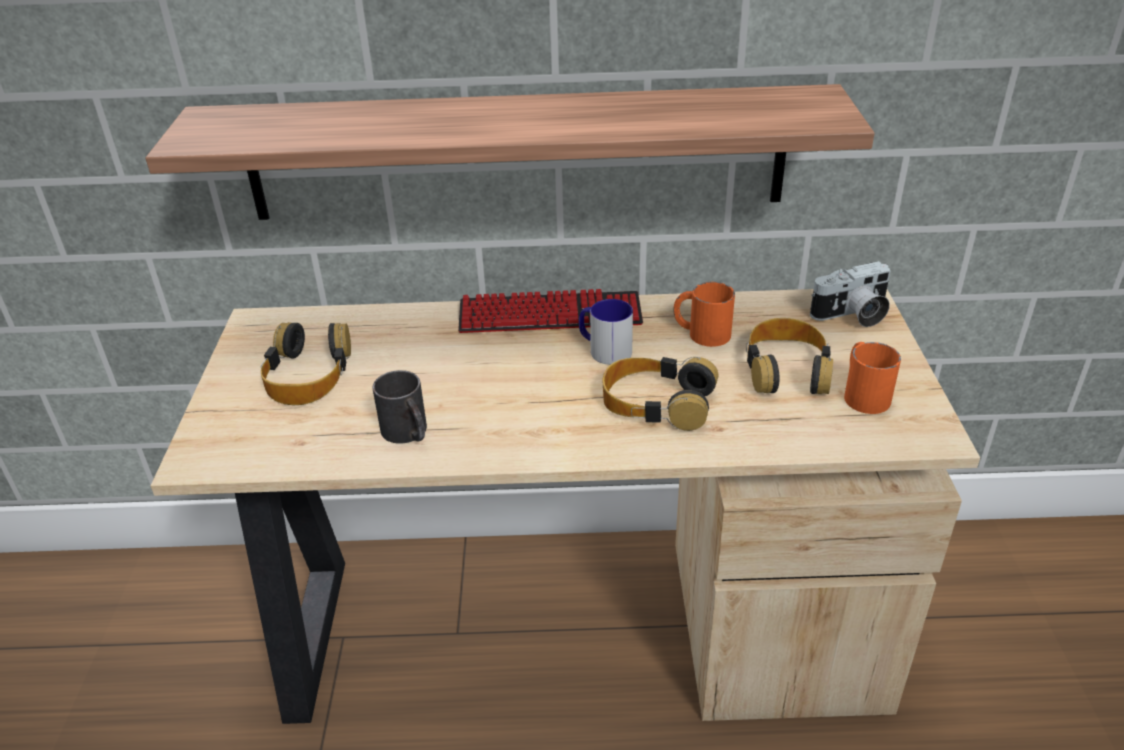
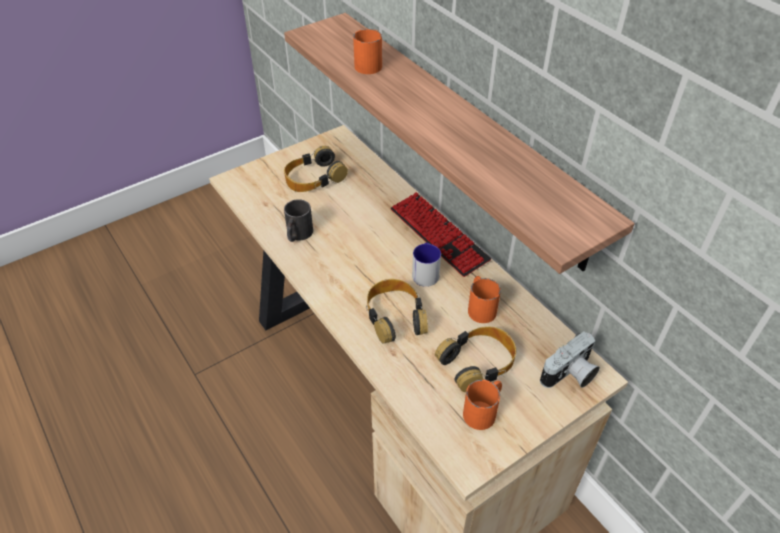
camera: 55 degrees right, 10 degrees up
(338, 125) = (365, 64): none -> orange mug
(852, 315) = (570, 375): camera -> camera turned 75 degrees counterclockwise

